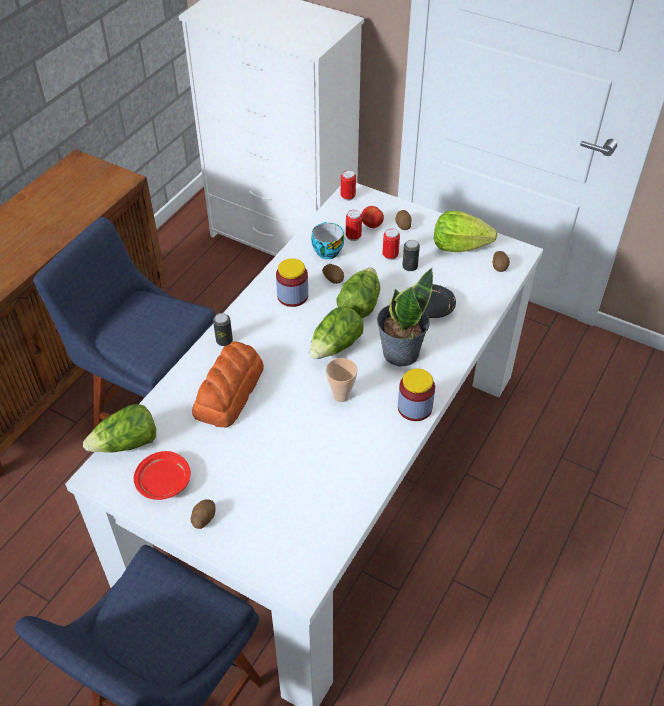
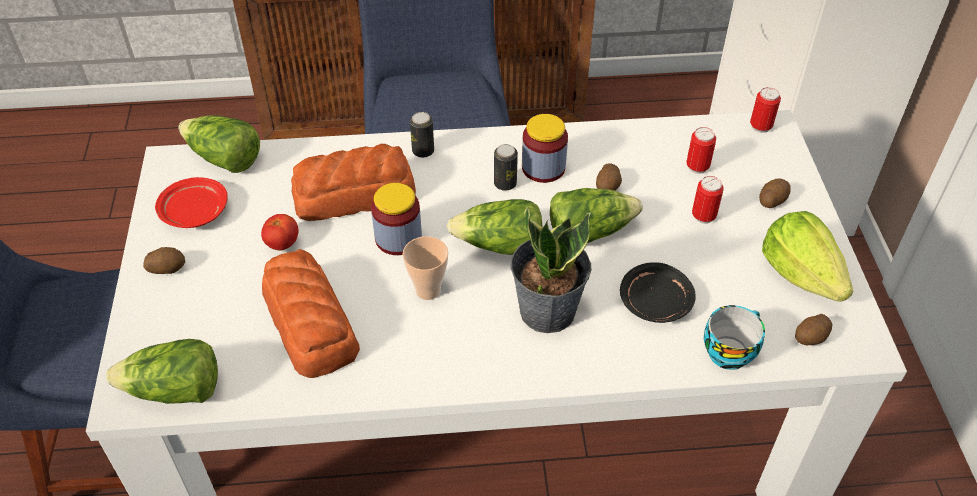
camera: 55 degrees right, 0 degrees up
(316, 555) = (175, 390): none -> lettuce
(319, 463) = (310, 323): none -> bread
(326, 250) = (647, 156): cup -> cup (728, 351)
(372, 225) = (737, 172): tomato -> tomato (282, 244)
(410, 267) = (705, 244): can -> can (505, 183)
(414, 407) = (467, 371): jar -> jar (398, 238)

